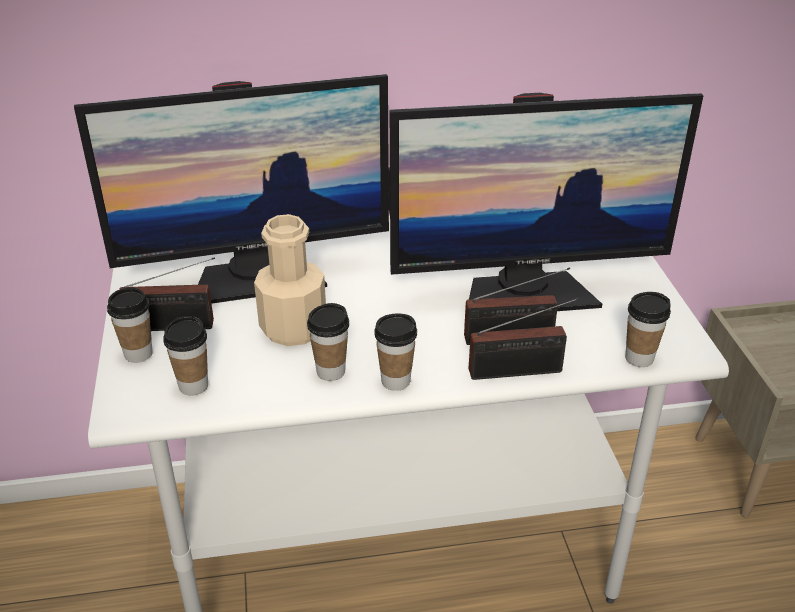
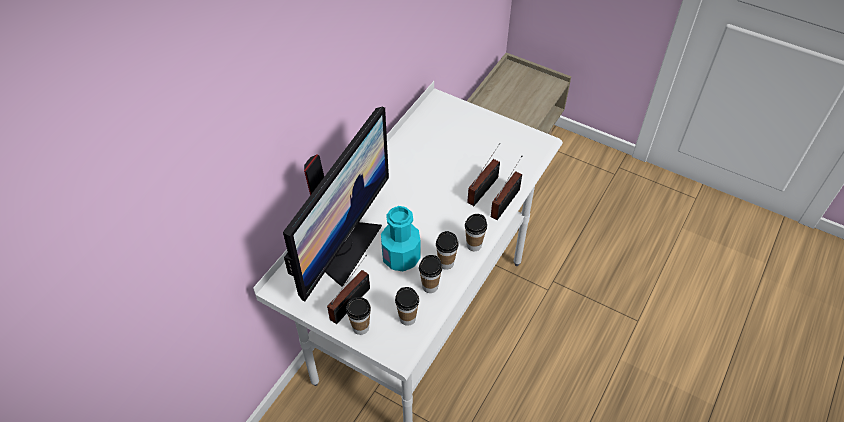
camera: 50 degrees left, 15 degrees up
(293, 328) = (401, 257): beige bottle -> turquoise bottle
(525, 292) = (458, 162): monitor -> none
(639, 358) = (534, 161): cup -> cup (430, 286)

